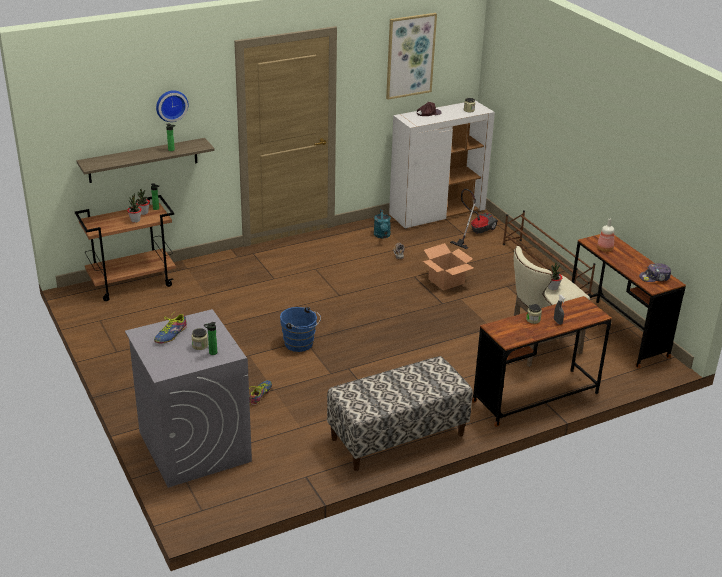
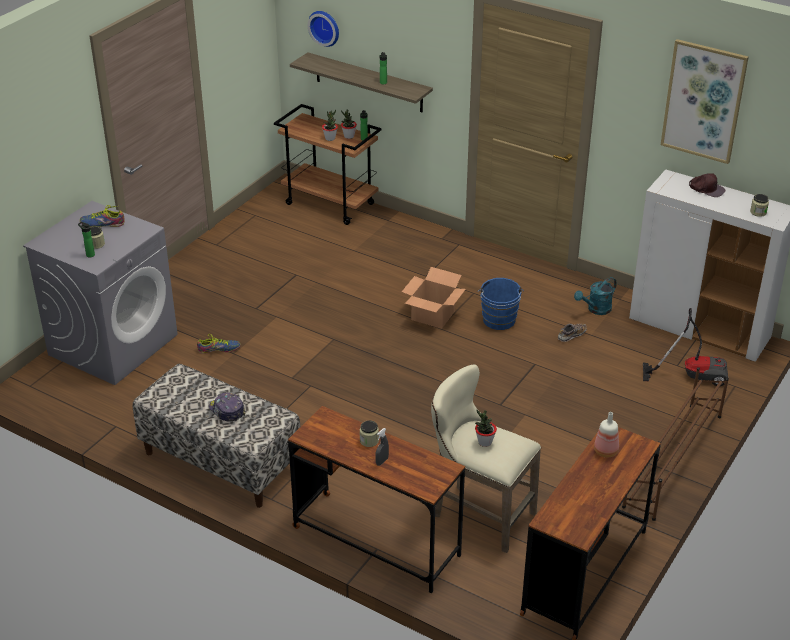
camera: 60 degrees right, 5 degrees up
(171, 105) = (400, 35): wall clock -> wall clock (325, 27)
(300, 344) = (324, 339): blue bucket -> blue bucket (499, 322)
(446, 281) = (552, 391): cardboard box -> cardboard box (433, 315)
(655, 277) = (575, 516): cap -> cap (227, 411)

